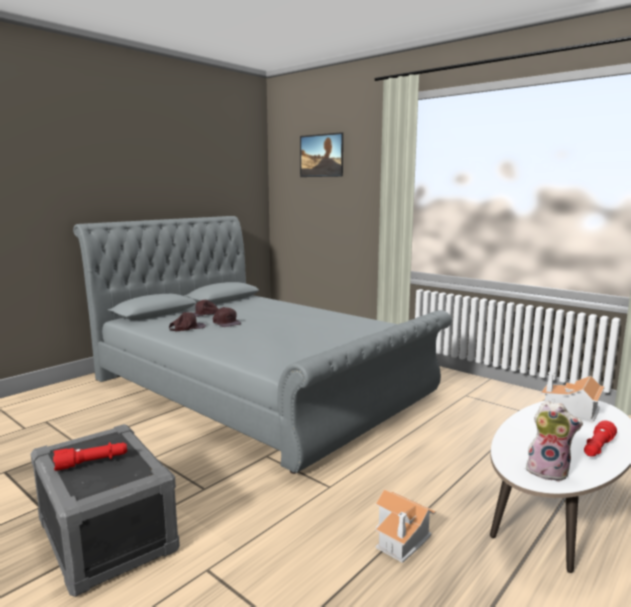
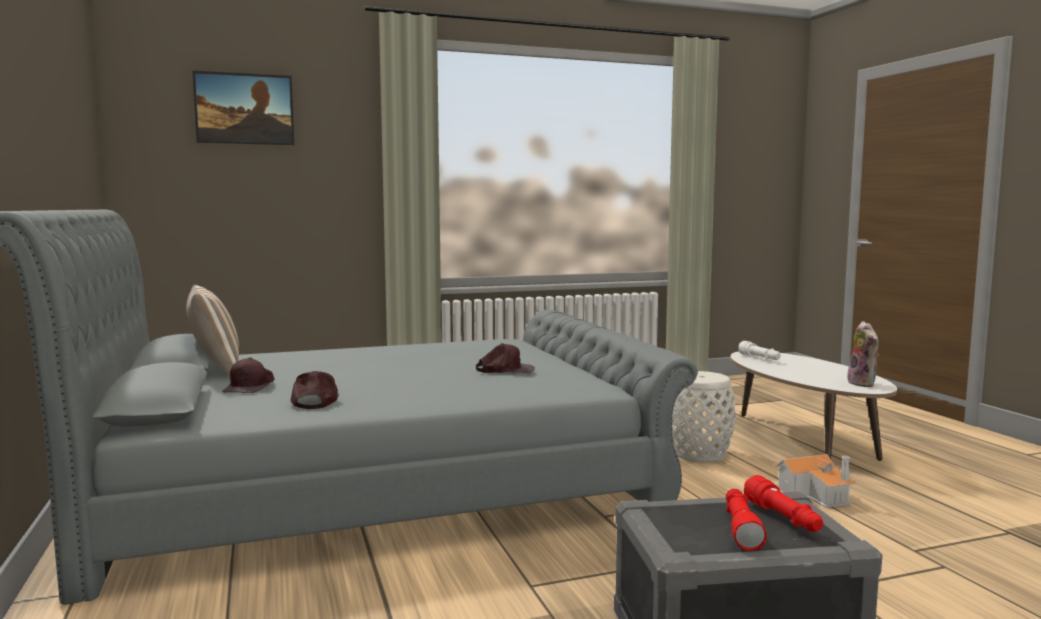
camera: 60 degrees left, 5 degrees down
(226, 323) = (341, 382): brown cap -> brown cap (505, 369)
(228, 303) = (215, 371): none -> pillow
(435, 466) = (699, 454): none -> white stool
(548, 471) = (864, 384): plush toy -> plush toy turned 120 degrees clockwise
(571, 411) = (760, 358): toy house -> white flashlight
(597, 448) = (831, 368): red flashlight -> red flashlight (783, 518)

